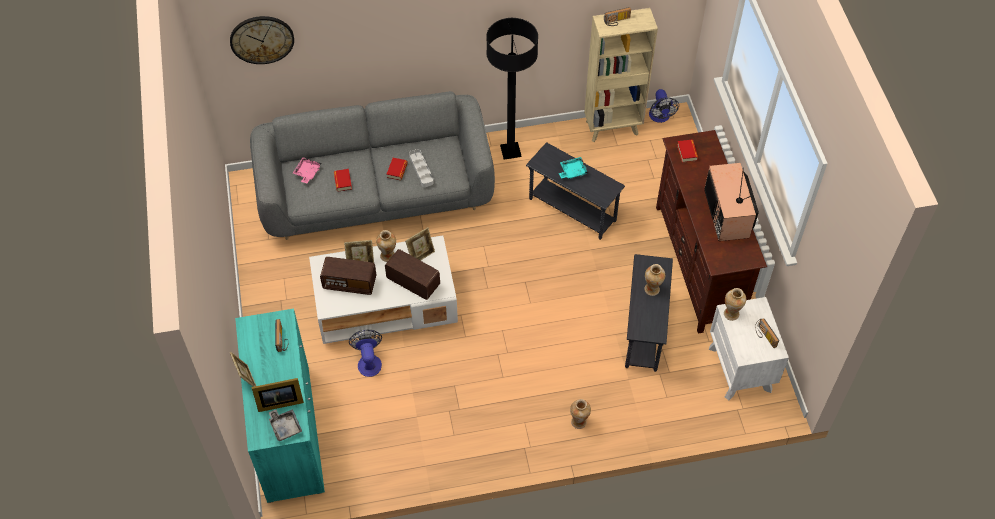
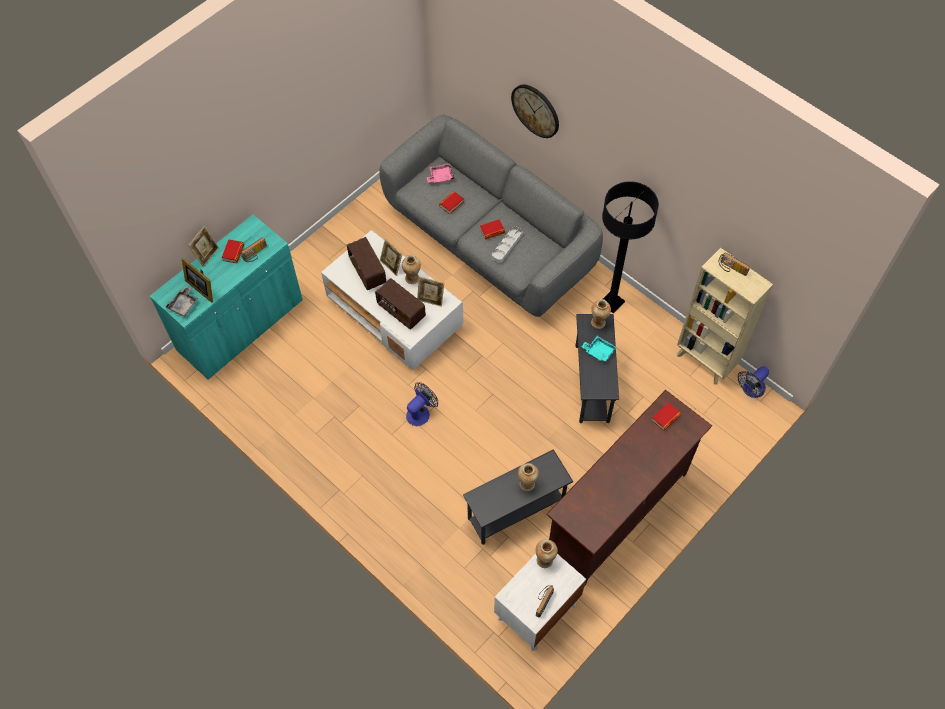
camera: 55 degrees right, 5 degrees up
(262, 39) = (469, 48): wall clock -> wall clock (535, 110)
(264, 356) = (233, 253): none -> book
(369, 361) = (337, 335): fan -> fan (421, 412)
(413, 282) = (401, 311): radio -> radio turned 135 degrees clockwise
(578, 422) = (391, 515): vase -> vase (598, 322)
(728, 214) = (625, 490): television -> none

